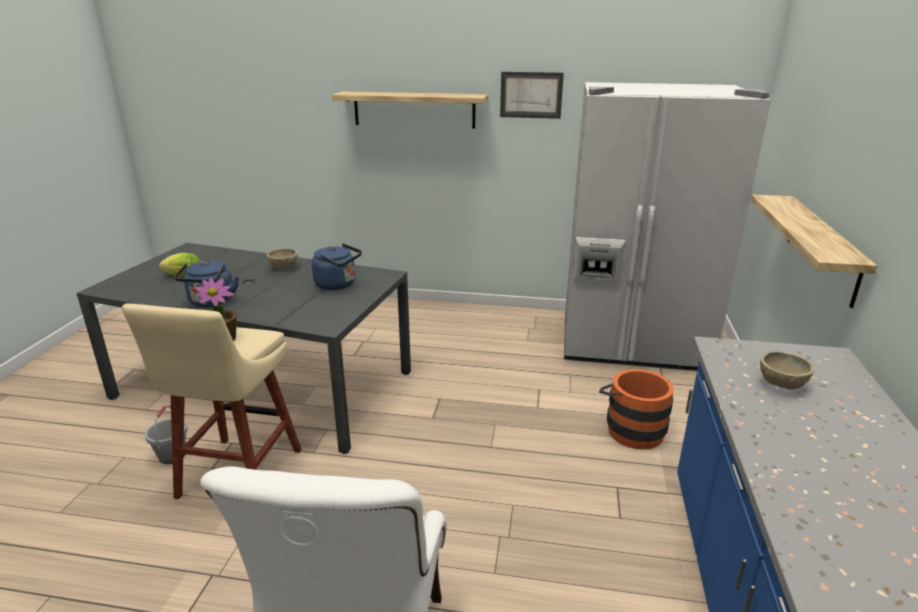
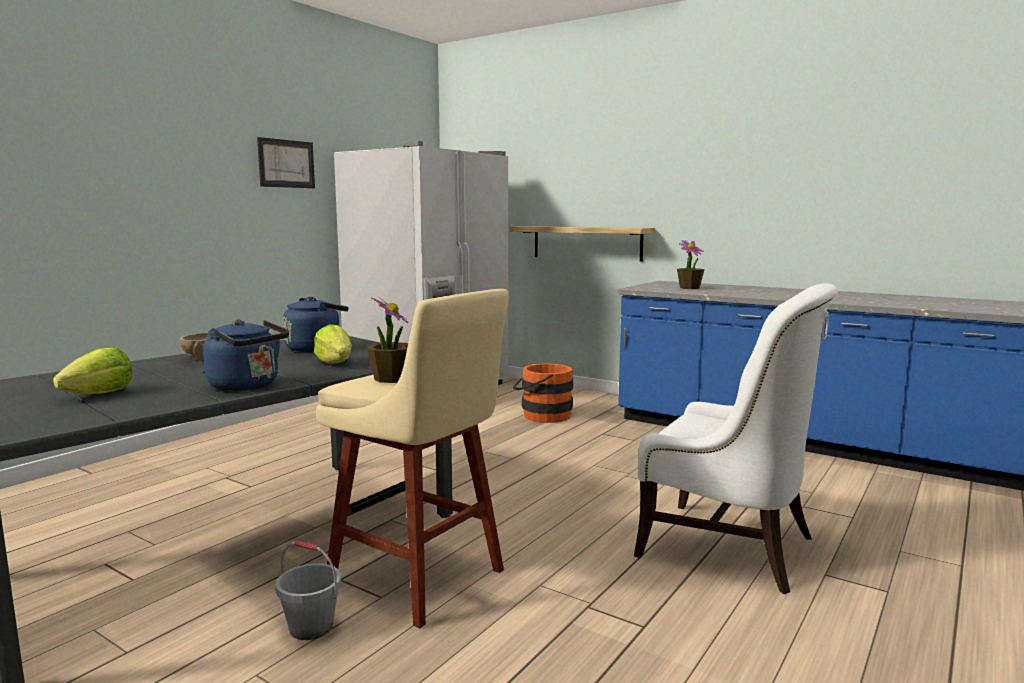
camera: 65 degrees left, 15 degrees down
(289, 305) = (335, 363): none -> lettuce
(414, 109) = (163, 177): shelf -> none
(781, 385) = (689, 288): beige bowl -> potted plant

